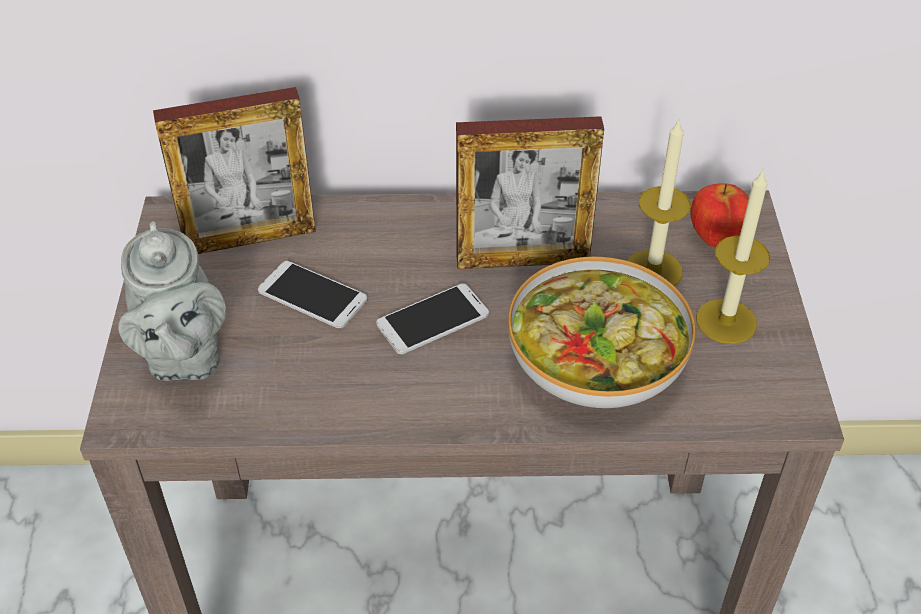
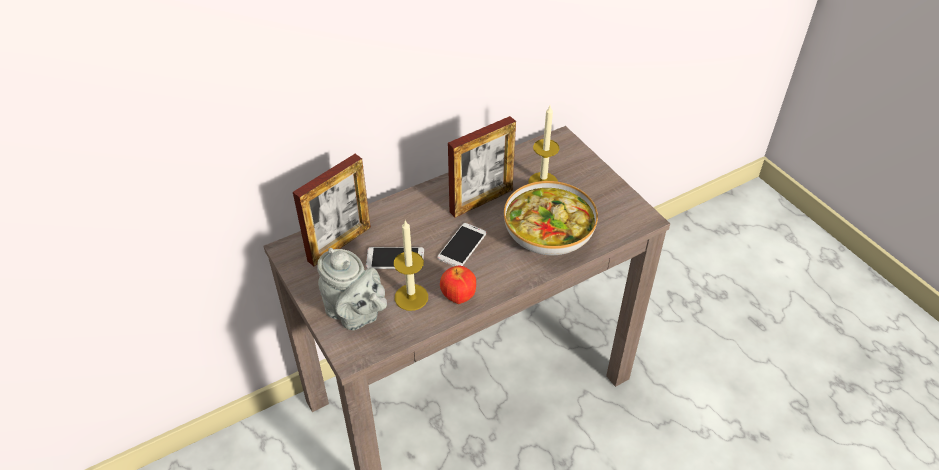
camera: 30 degrees left, 0 degrees up
(714, 239) = (558, 157): apple -> apple (458, 297)
(726, 321) = (590, 193): candle -> candle (411, 297)

